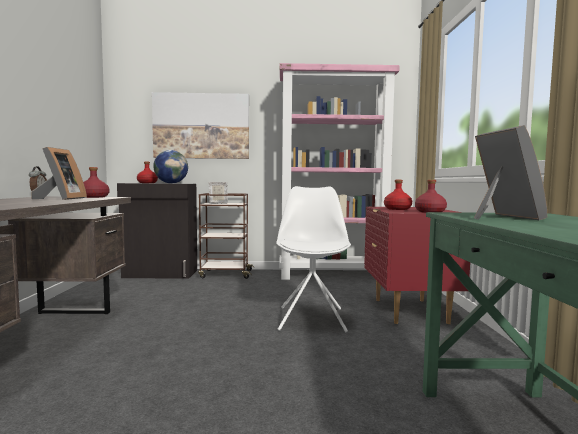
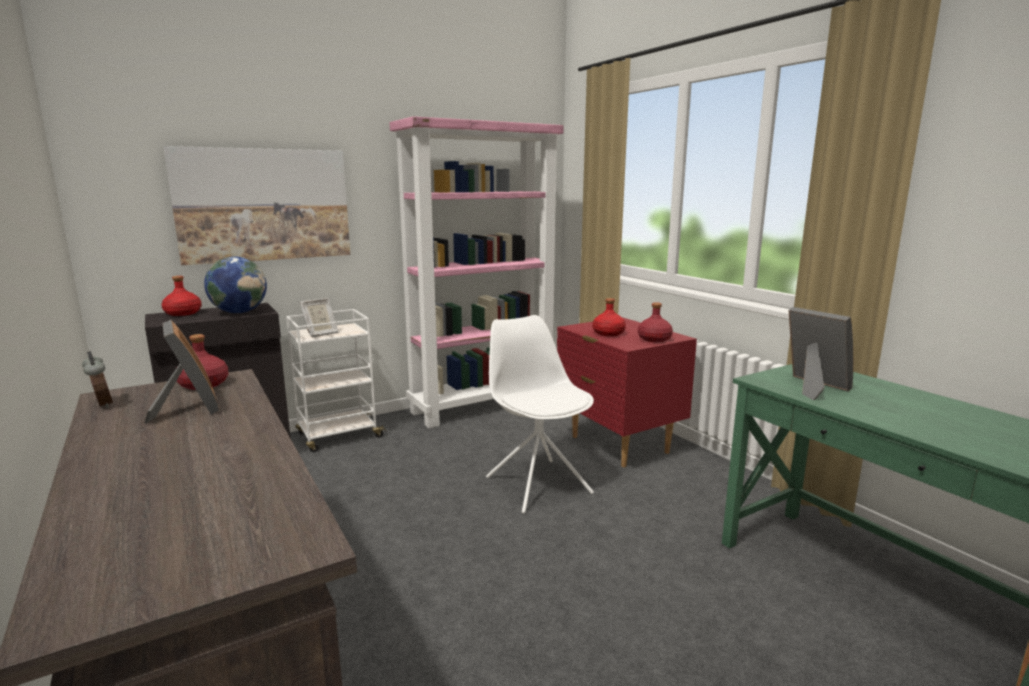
camera: 30 degrees left, 10 degrees up
(225, 274) = (338, 436): brown cart -> white cart

